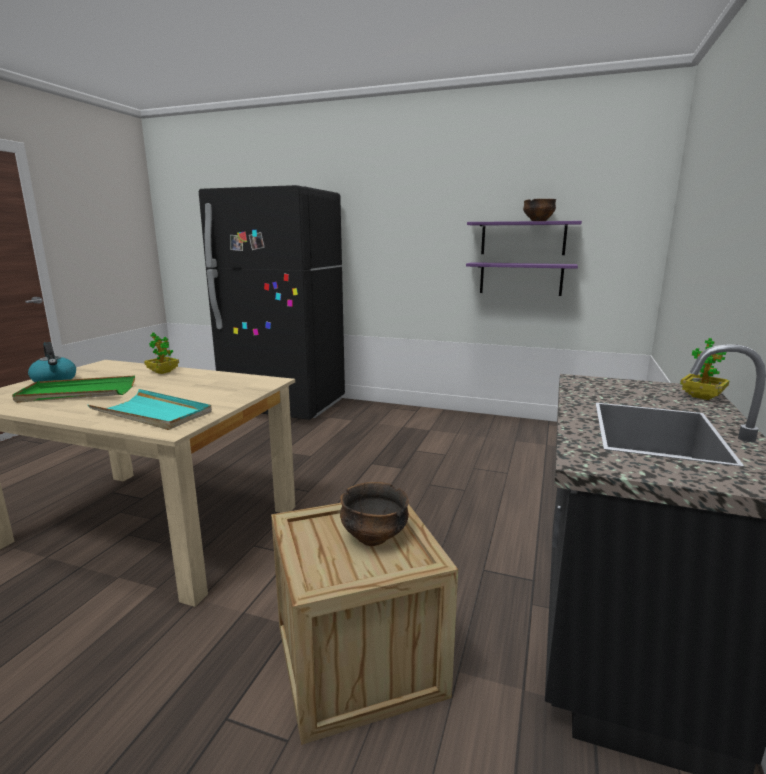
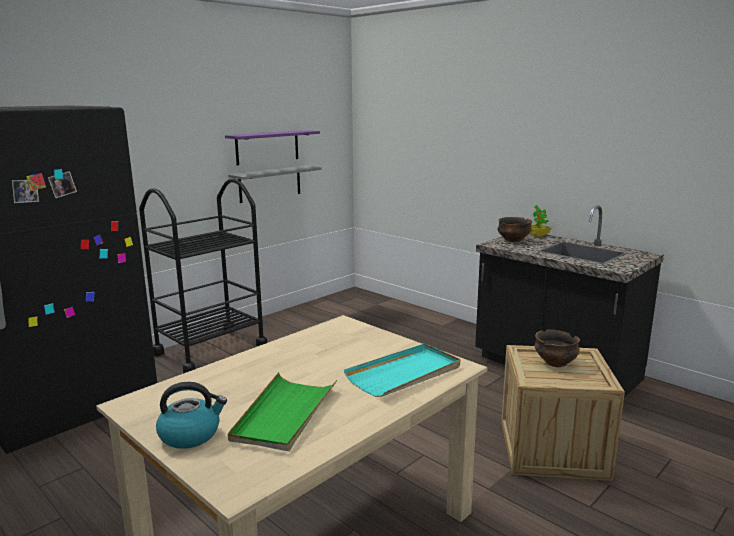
camera: 65 degrees left, 0 degrees up
(163, 372) = (238, 368): potted plant -> none
(403, 416) = (210, 350): none -> black cart
(520, 278) = (270, 184): purple shelf -> grey shelf
(538, 221) = (284, 132): bowl -> bowl (513, 240)

